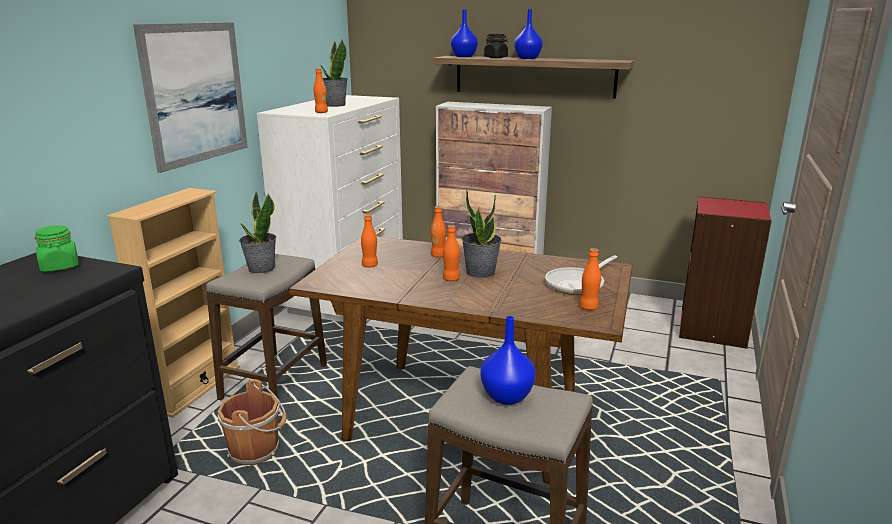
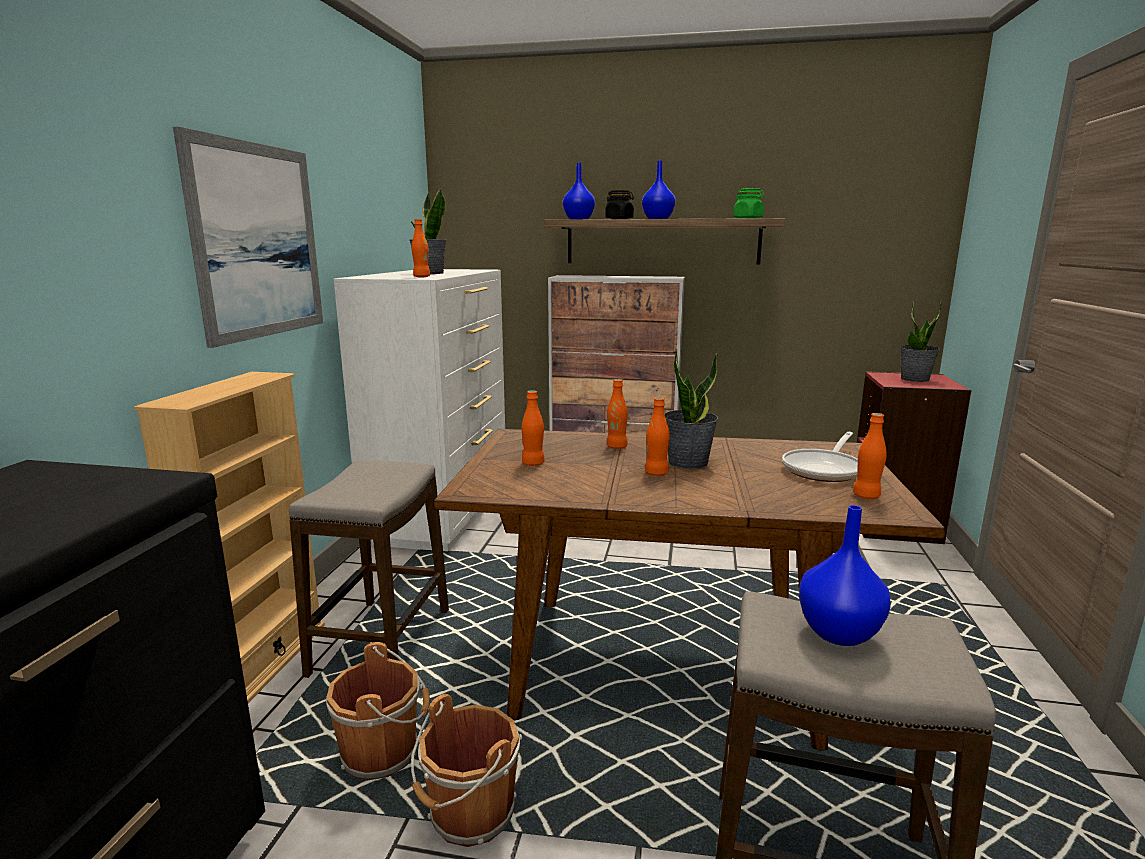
camera: 10 degrees left, 5 degrees down
(60, 267) = (64, 482): green jar -> green jar (748, 218)
(261, 268) = (364, 480): potted plant -> potted plant (915, 379)
(298, 492) = (469, 815): none -> brown bucket

